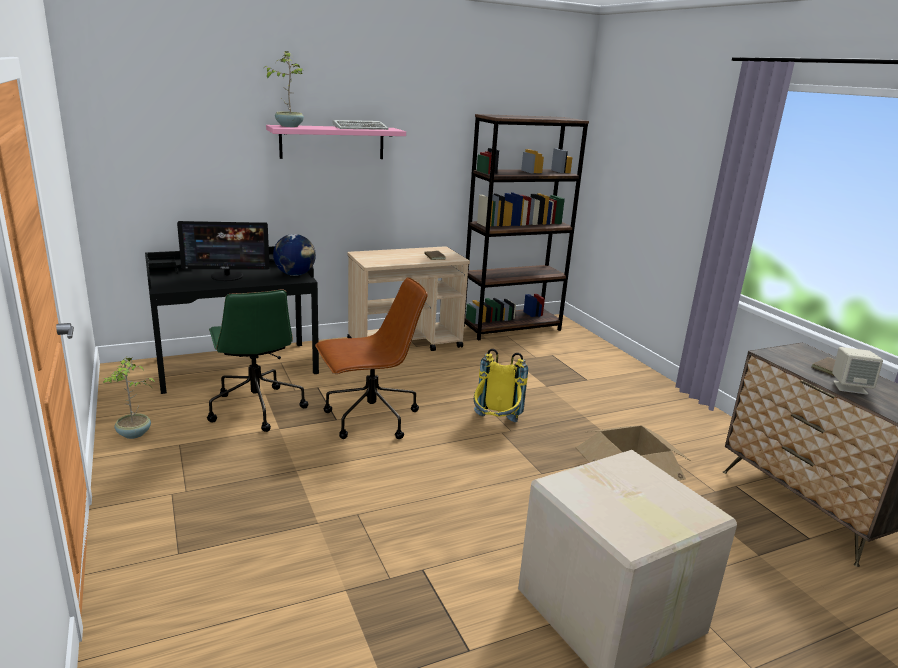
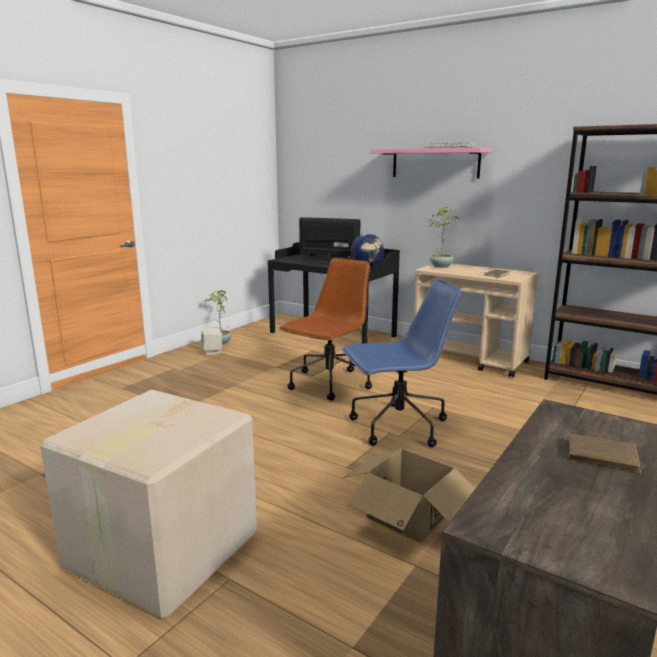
camera: 60 degrees right, 5 degrees down
(227, 276) = (328, 261): monitor -> monitor turned 150 degrees clockwise
(256, 408) = (290, 354): green office chair -> none
(289, 126) = (394, 148): potted plant -> potted plant (441, 266)
(370, 419) = (328, 384): brown office chair -> brown office chair turned 90 degrees counterclockwise
(495, 425) = (397, 427): yellow backpack -> blue office chair
(850, 387) = (542, 474): beige speaker -> beige speaker (212, 352)

